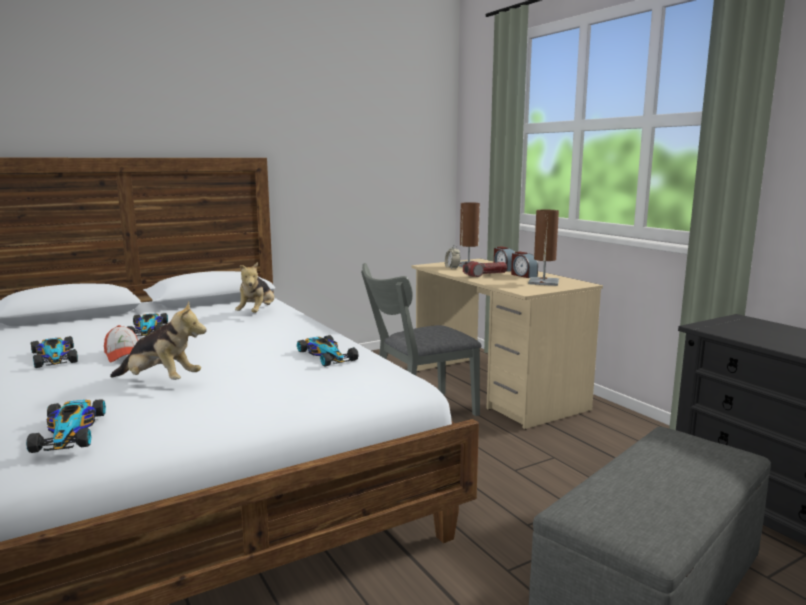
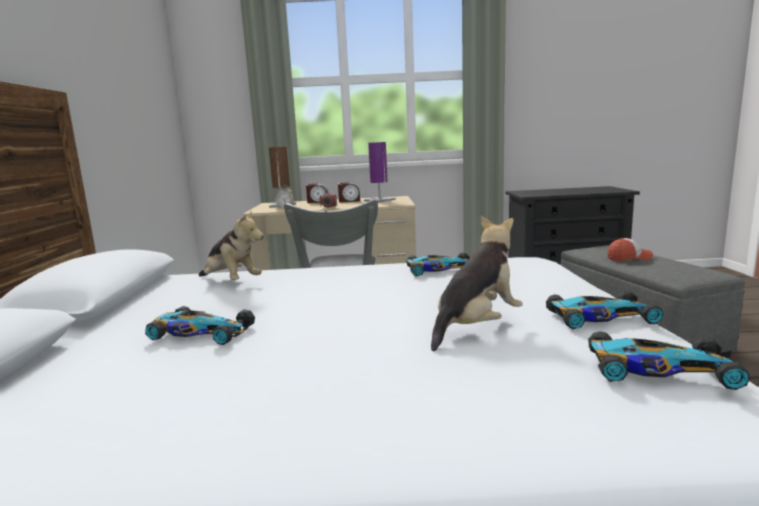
camera: 60 degrees left, 0 degrees up
(54, 357) = (254, 398): toy car -> toy car (598, 317)
(123, 355) = (323, 347): cap -> cap (629, 258)
(543, 282) = (379, 200): brown table lamp -> purple table lamp

